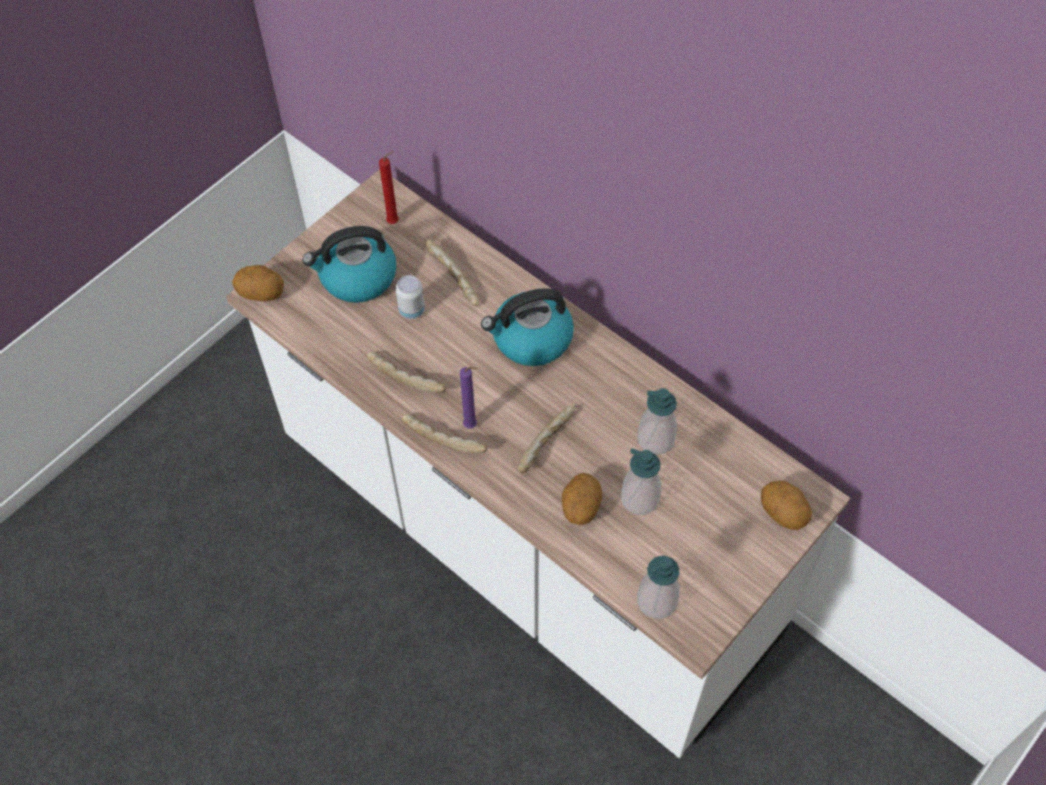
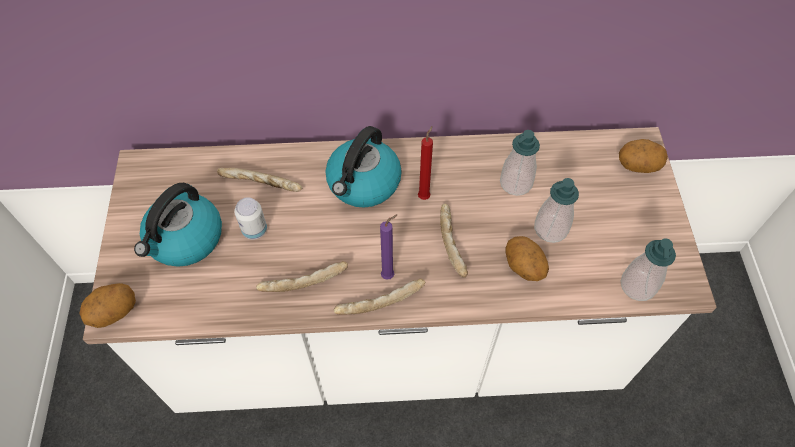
camera: 45 degrees left, 0 degrees up
(395, 222) = (173, 178): red candle -> red candle (424, 196)

